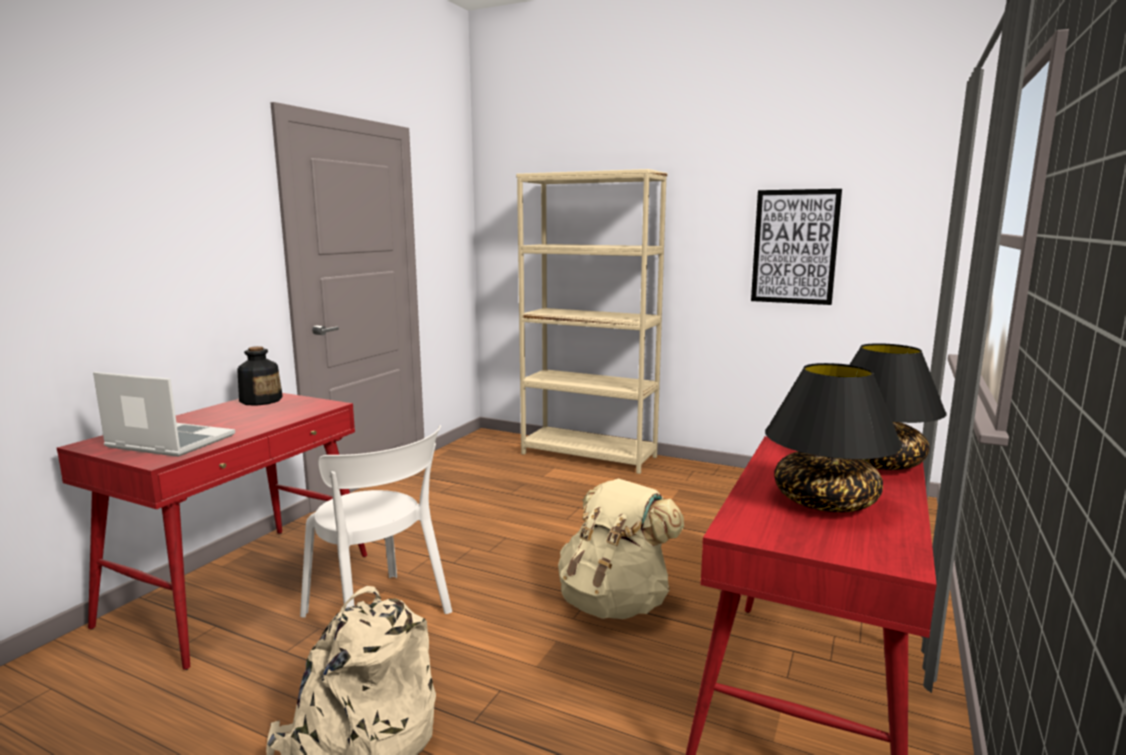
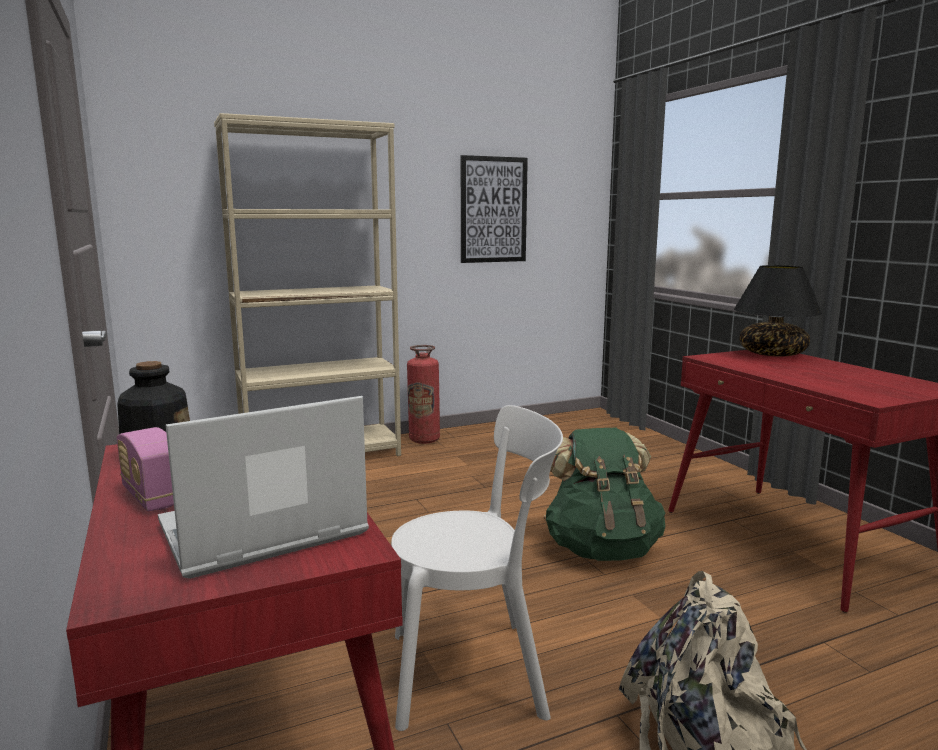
camera: 50 degrees left, 0 degrees up
(201, 416) = (152, 497): none -> radio
(615, 602) = (601, 549): beige backpack -> green backpack
(684, 468) = (424, 440): none -> fire extinguisher
(824, 502) = (835, 376): black table lamp -> none

